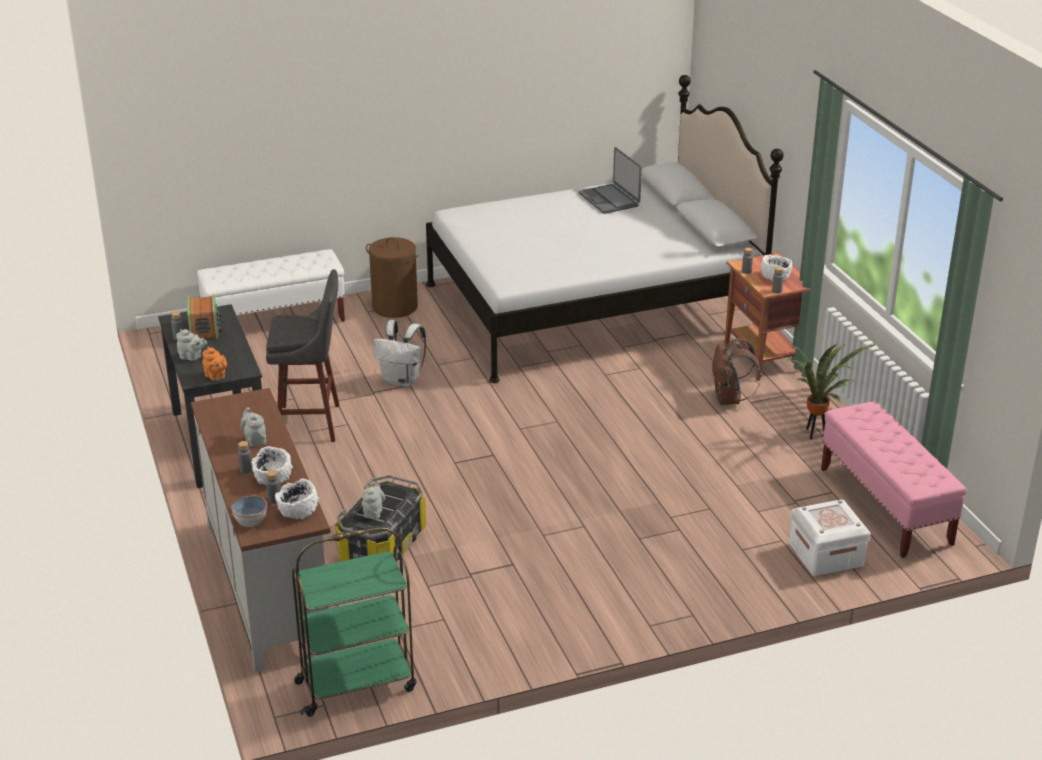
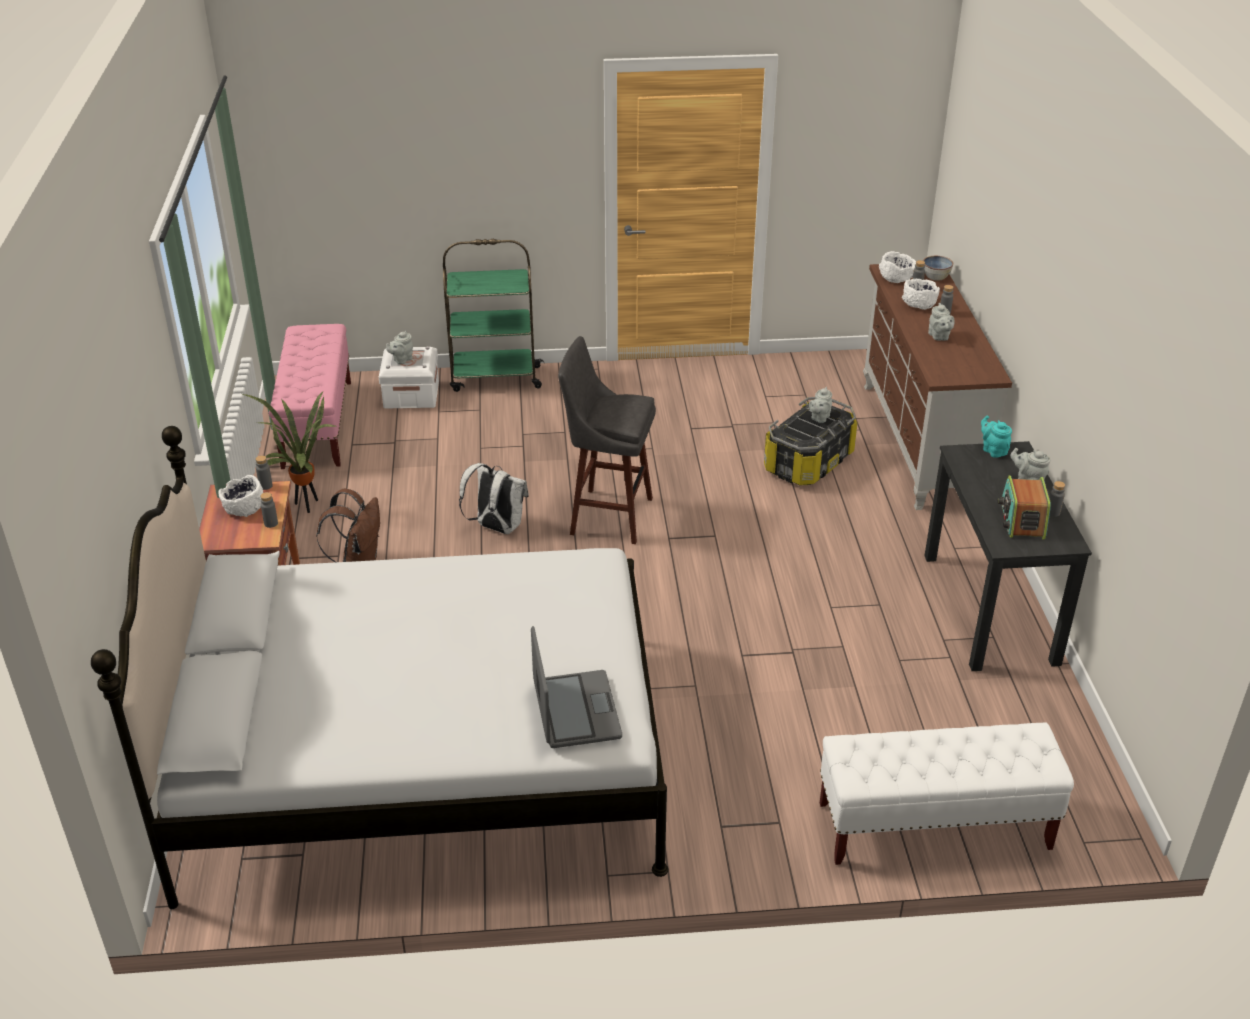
camera: 165 degrees left, 5 degrees up
(216, 377) = (993, 450): orange teapot -> turquoise teapot
(312, 424) = (875, 615): grey stool -> grey stool (607, 515)
(357, 686) = (843, 363): green cart -> green cart (494, 379)
(394, 307) = (733, 825): brown laundry basket -> none
(402, 380) = (750, 665): white backpack -> white backpack (496, 527)
(609, 200) = (338, 723): laptop -> laptop (575, 711)
(834, 513) = (401, 360): none -> grey teapot

